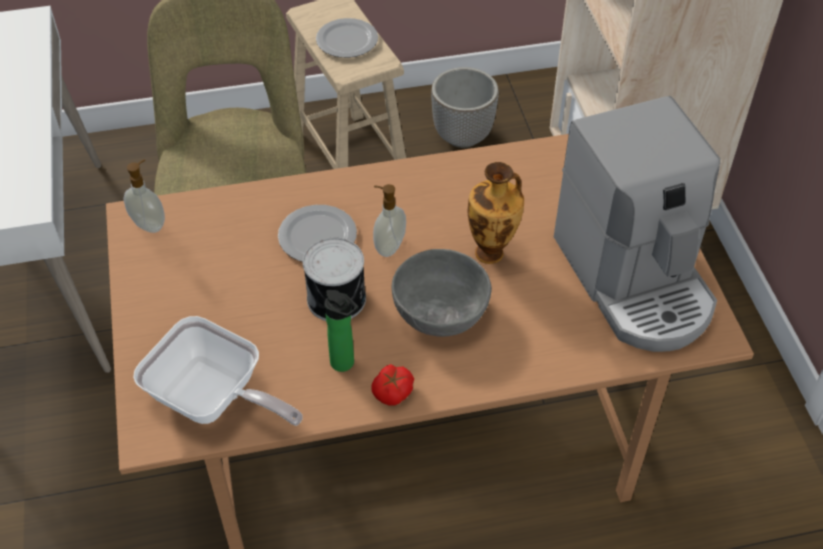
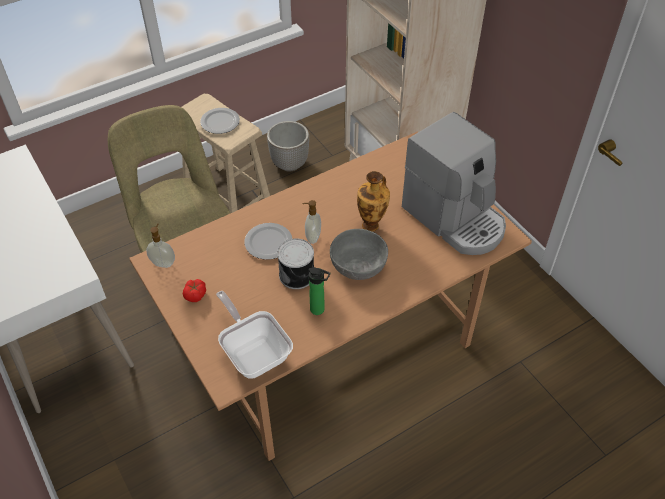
camera: 20 degrees left, 0 degrees up
(214, 400) = (254, 352): frying pan -> frying pan turned 135 degrees counterclockwise
(393, 391) = (353, 317): tomato -> tomato (195, 294)

